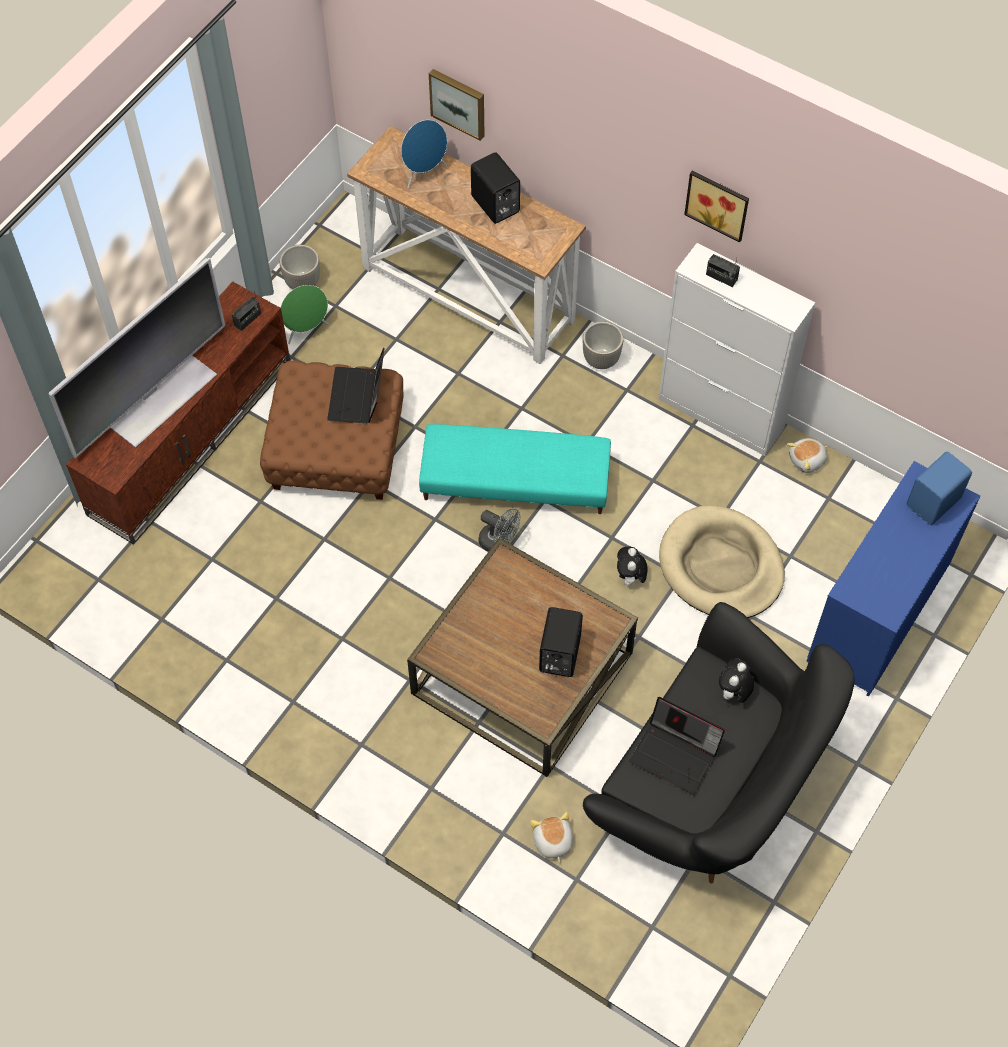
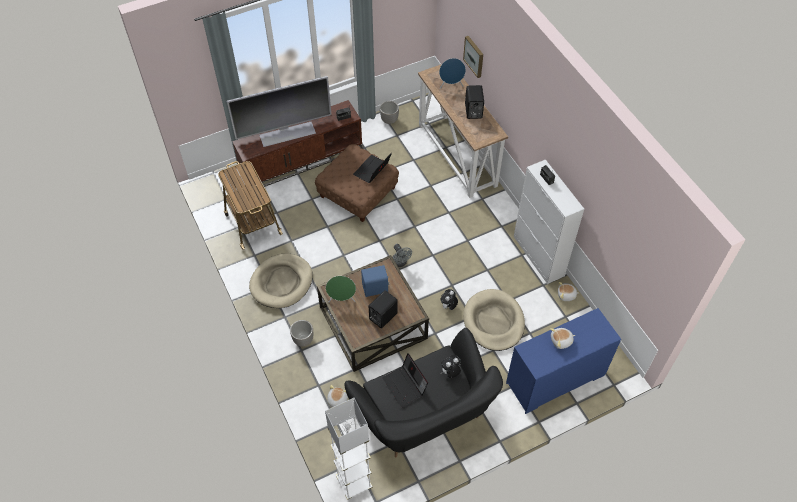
camera: 30 degrees right, 5 degrees down
(181, 601) = (252, 223): none -> cart
(306, 330) = (378, 140): green speaker -> green speaker (342, 299)
(312, 685) = (281, 282): none -> beige dog bed
(515, 480) = (425, 241): turquoise ottoman -> none
(600, 360) = (498, 208): planter -> planter (303, 340)
(673, 964) = (354, 482): none -> white floor lamp
(718, 203) = (557, 141): picture -> none
(894, 547) = (561, 341): none -> plush toy
(934, 503) = (595, 331): blue speaker -> blue speaker (375, 289)

